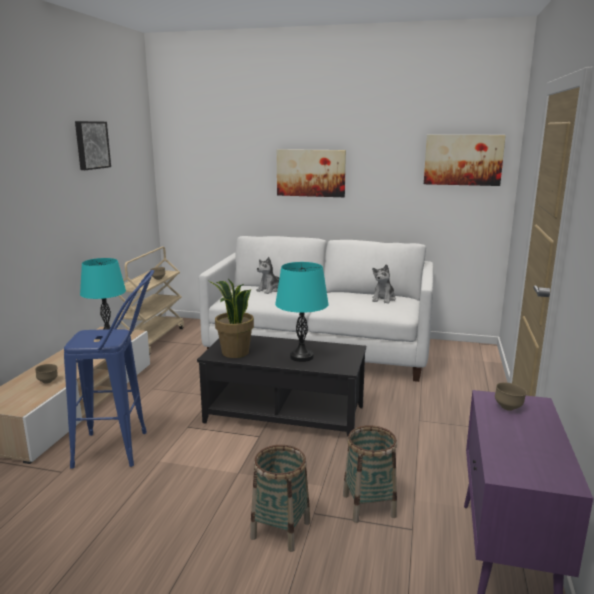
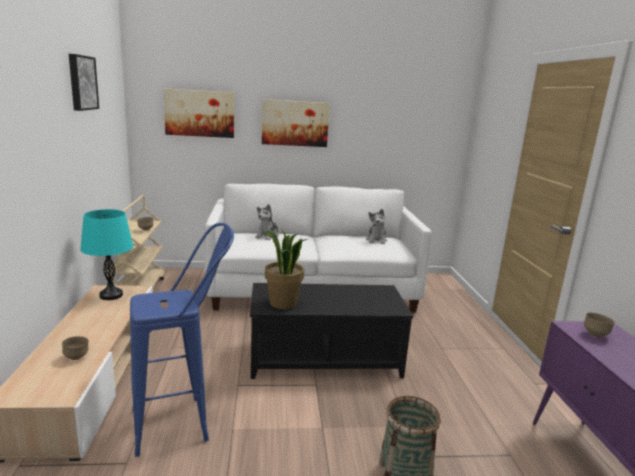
camera: 20 degrees left, 0 degrees up
(301, 357) = (349, 301): turquoise table lamp -> none
(369, 505) = (460, 438): basket -> none
(463, 160) = (430, 116): picture -> picture (199, 113)

